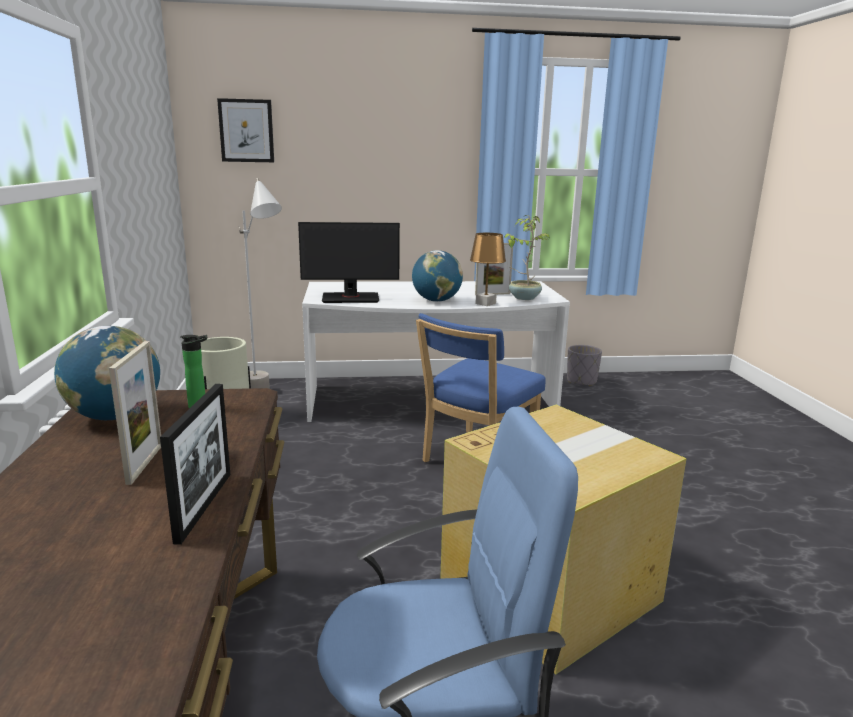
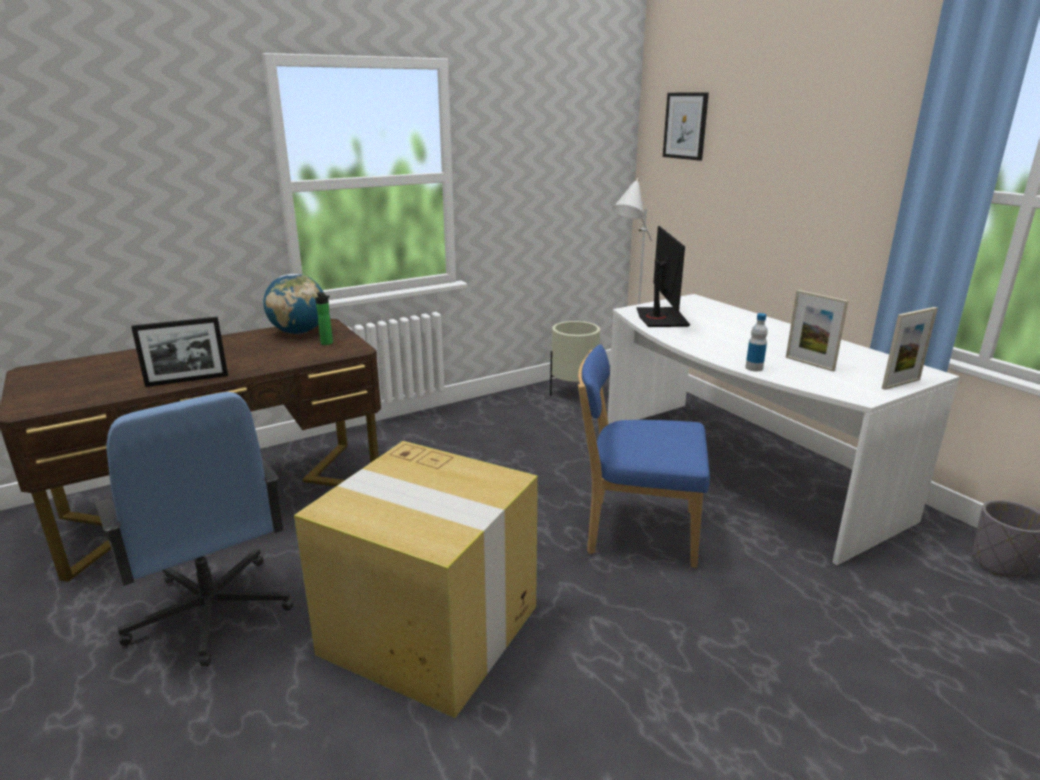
camera: 65 degrees right, 5 degrees up
(145, 463) = (236, 355): picture frame -> picture frame (901, 384)
(350, 298) = (660, 318): monitor -> monitor turned 150 degrees counterclockwise
(436, 301) = (720, 347): globe -> none
(485, 303) = (754, 368): brown table lamp -> bottle
(523, 298) = (828, 381): potted plant -> none

